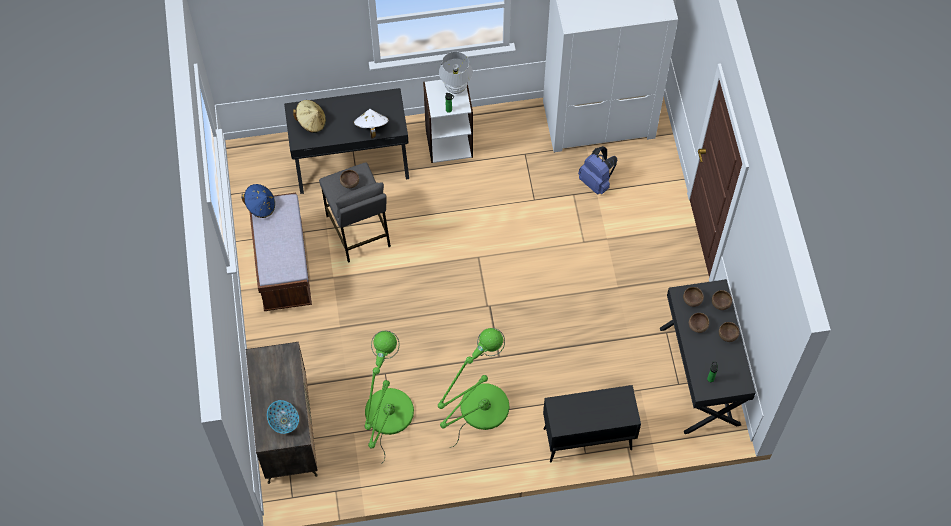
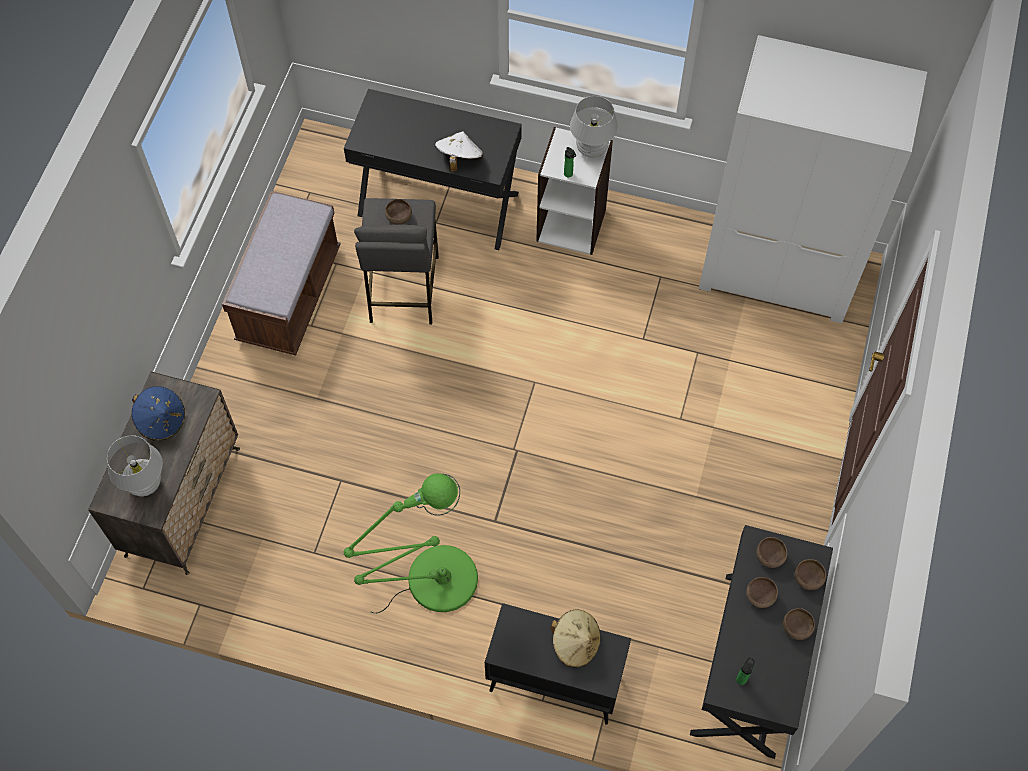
camera: 25 degrees right, 0 degrees up
(260, 206) = (279, 204): blue hat -> blue hat (162, 420)
(284, 420) = (145, 484): bowl -> white table lamp
(311, 122) = (388, 123): beige hat -> beige hat (575, 643)
(387, 418) = (313, 539): green floor lamp -> none
(596, 181) = (736, 348): blue backpack -> none

